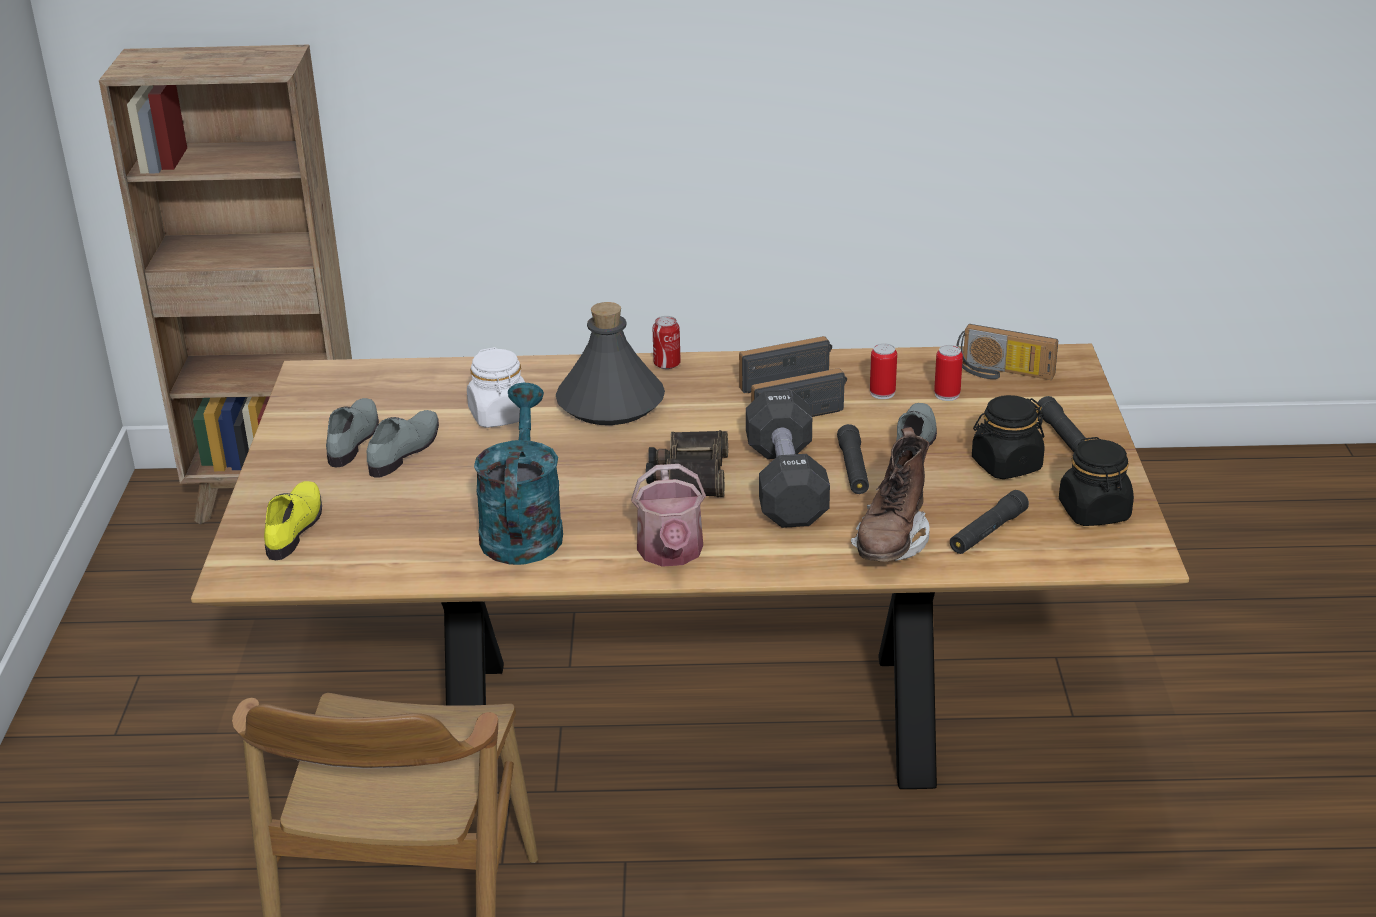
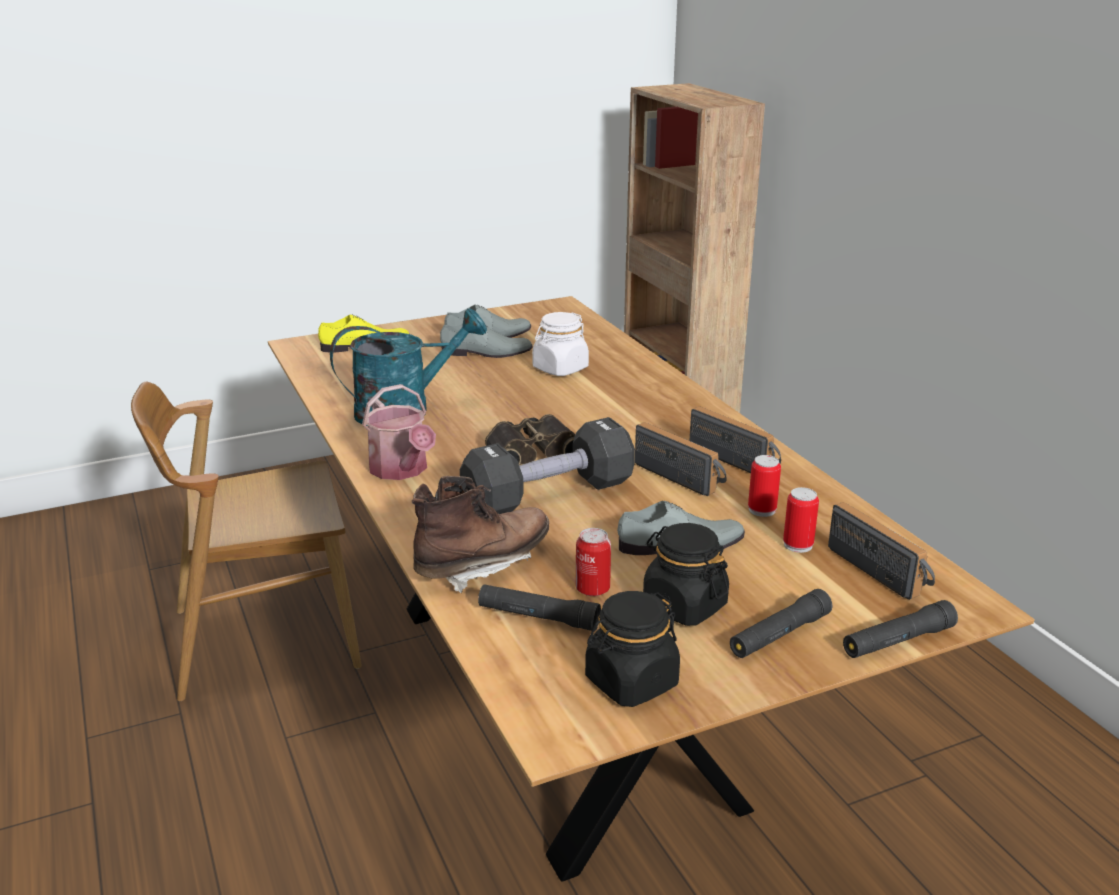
camera: 65 degrees right, 5 degrees down
(611, 403) = (617, 400): grey bottle -> none
(667, 364) = (704, 407): can -> can (592, 589)
(671, 554) = (402, 470): watering can -> watering can turned 90 degrees counterclockwise
(853, 469) = (602, 522): black flashlight -> black flashlight (897, 641)
(891, 542) = (483, 565): brown boot -> brown boot turned 150 degrees clockwise
(1002, 373) = (883, 570): radio -> radio turned 150 degrees clockwise

